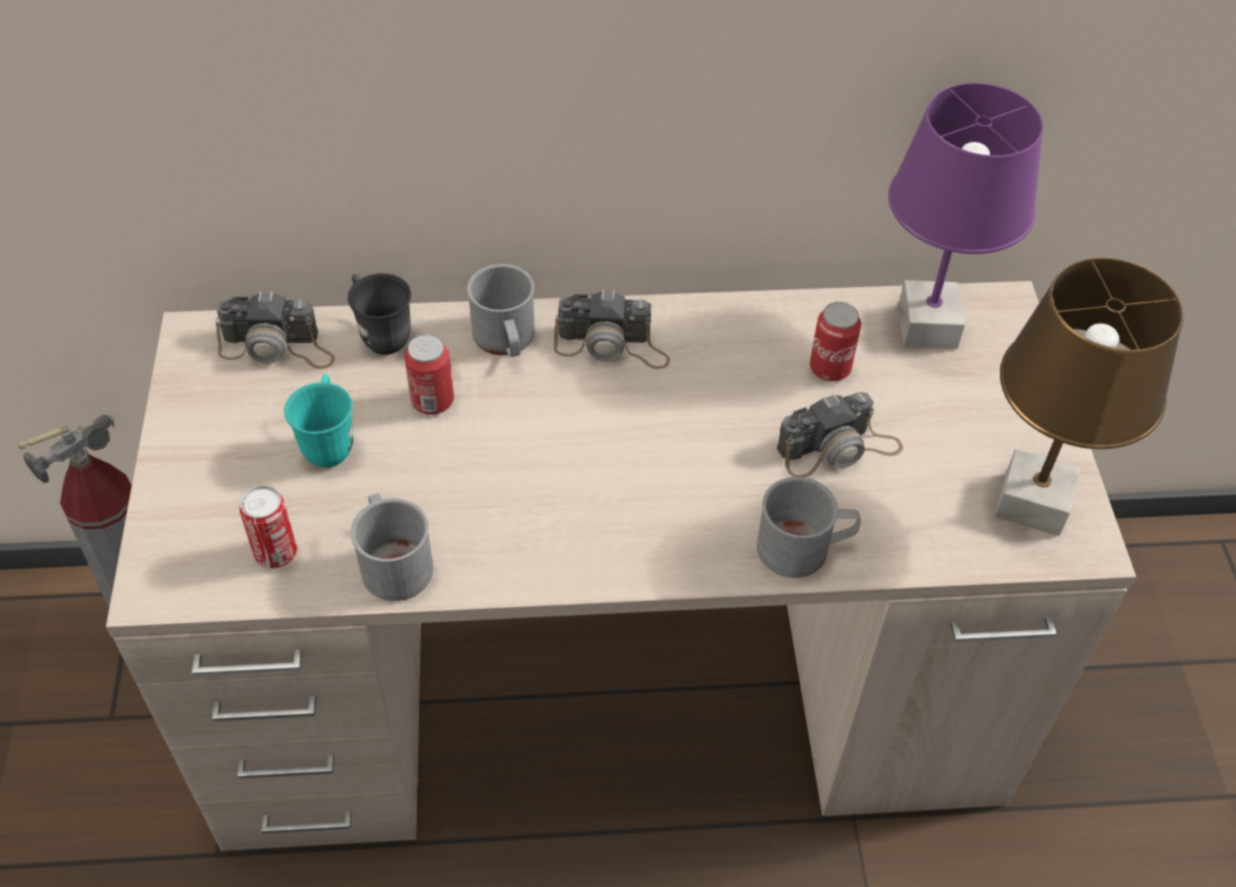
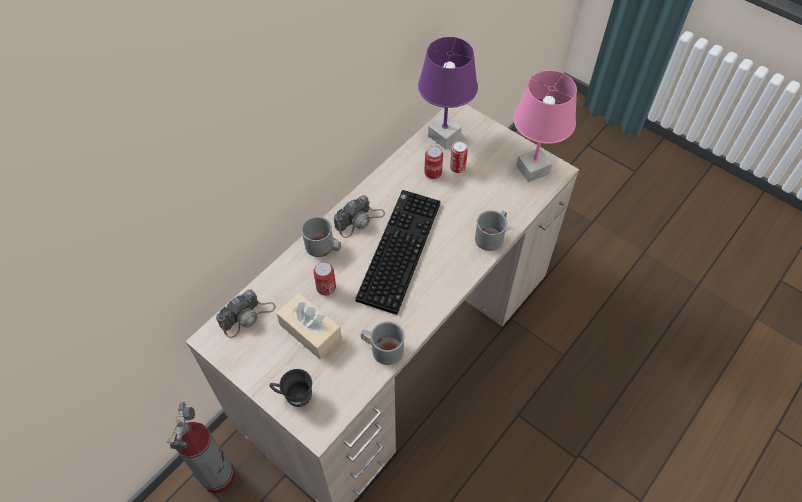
camera: 45 degrees left, 5 degrees up
(276, 553) = (342, 381): can -> can (457, 168)
(329, 442) = (310, 331): turquoise mug -> beige tissue box
(380, 334) = (278, 281): grey mug -> grey mug (294, 396)
(615, 436) = (398, 249): none -> keyboard
(839, 448) = (465, 197): camera -> none
(1030, 504) = (532, 170): brown table lamp -> pink table lamp

